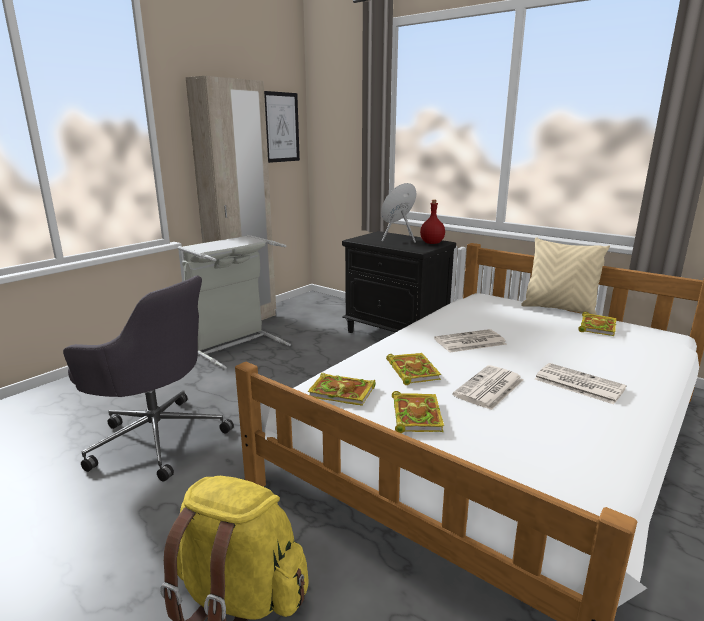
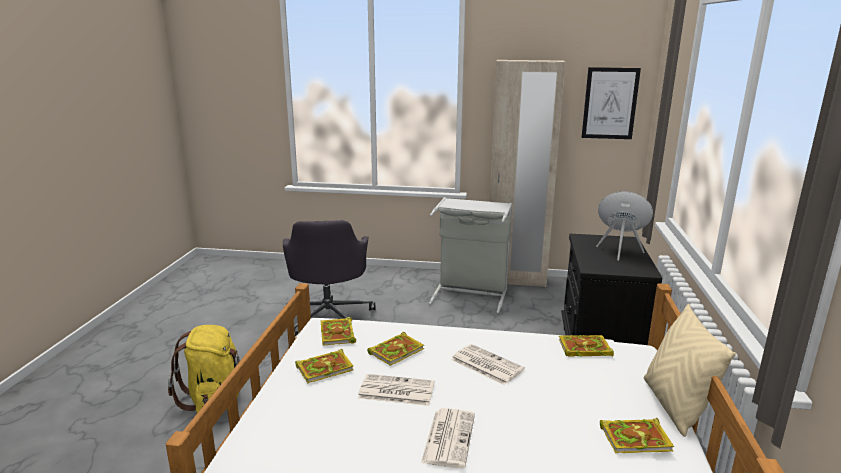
camera: 60 degrees right, 0 degrees up
(431, 243) = (632, 267): red bottle -> none
(471, 307) = (583, 349): none -> book

